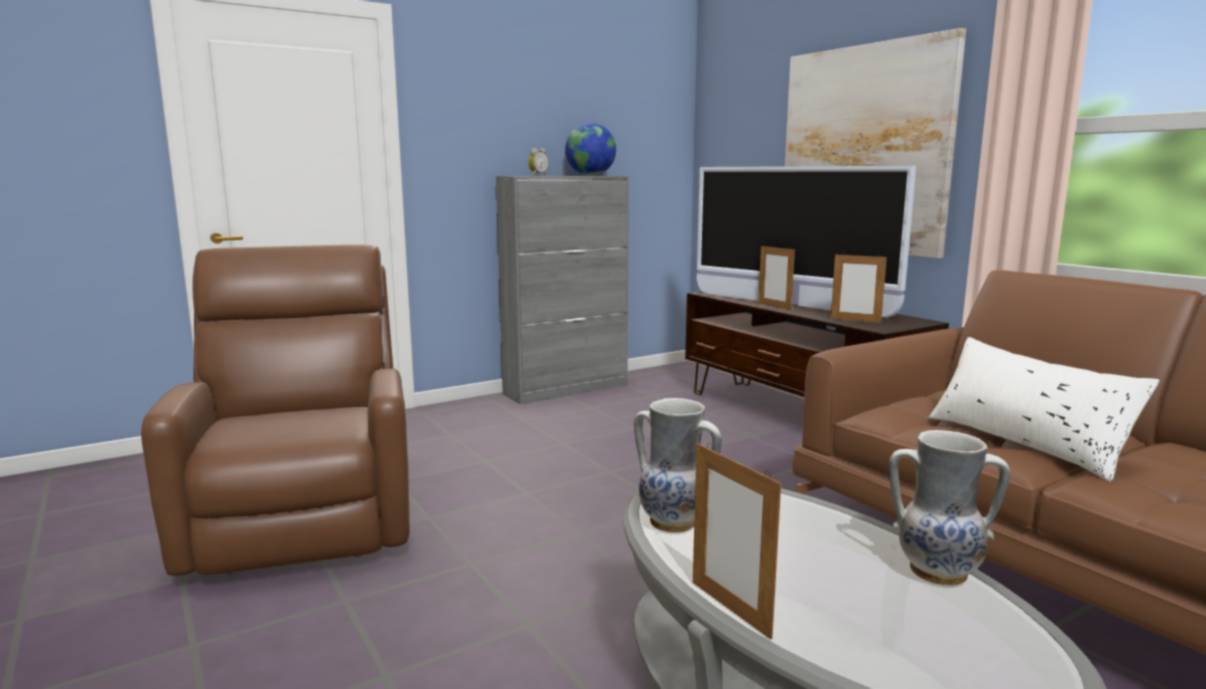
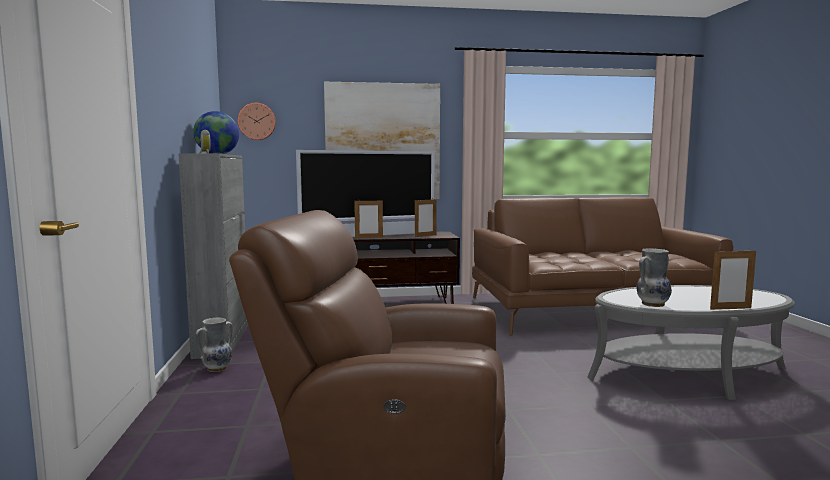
camera: 65 degrees left, 5 degrees down
(723, 126) = (257, 121): none -> wall clock
(937, 571) = (696, 288): vase -> vase (217, 368)
(1025, 443) = (587, 260): white pillow -> none

